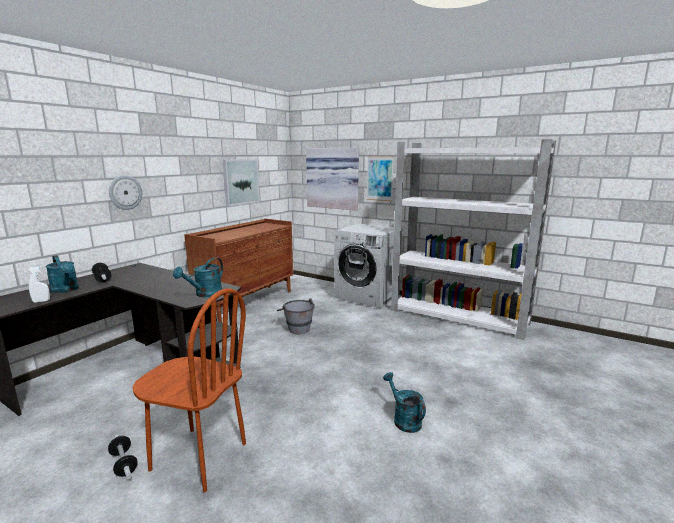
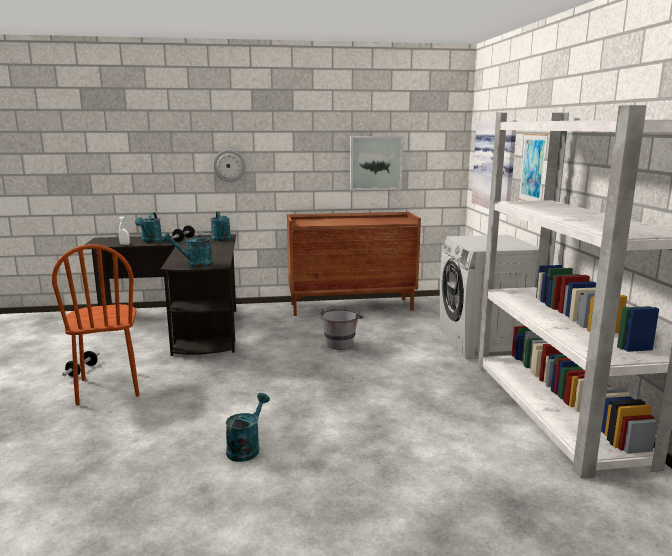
camera: 50 degrees right, 0 degrees up
(146, 270) = (222, 240): none -> turquoise watering can

